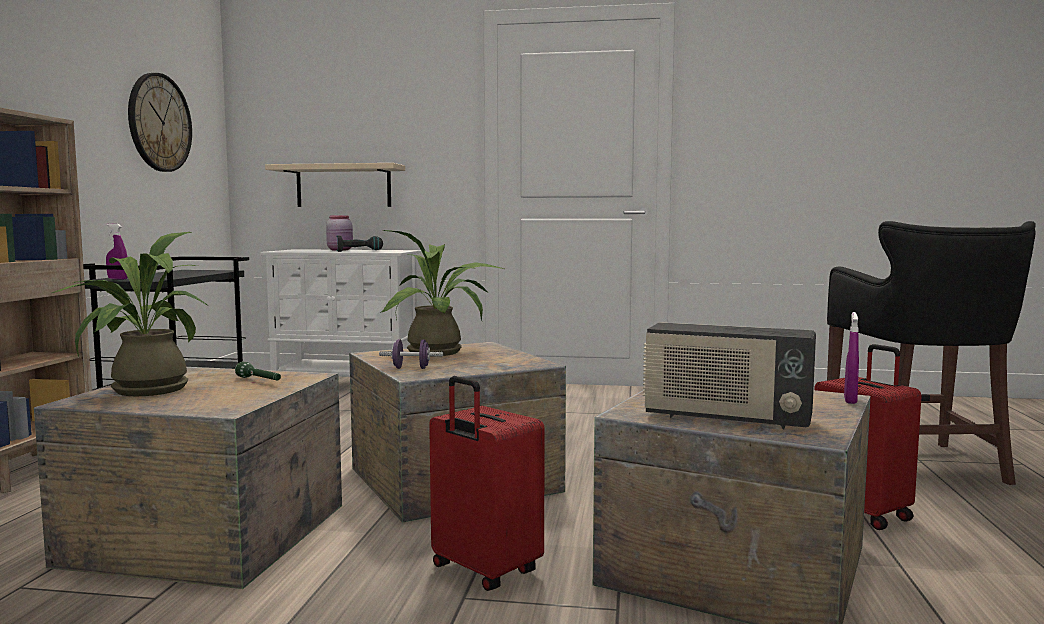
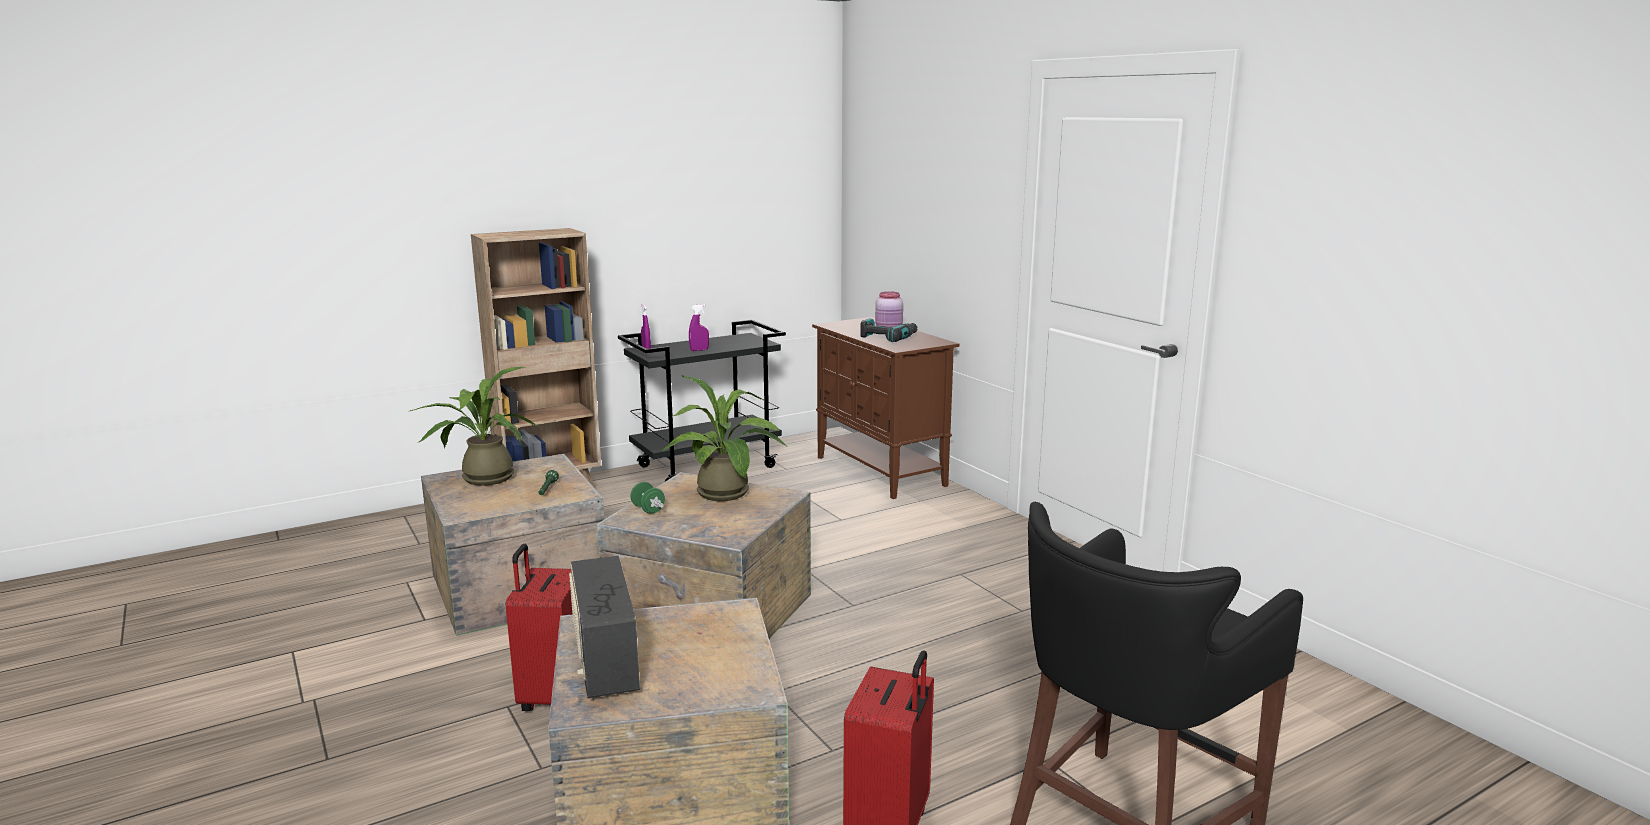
camera: 50 degrees right, 10 degrees up
(159, 123) = (739, 195): wall clock -> none
(343, 186) = (912, 257): beige shelf -> none
(348, 385) = (881, 472): white cabinet -> brown cabinet
(411, 368) = (648, 509): purple dumbbell -> green dumbbell
(850, 400) = (746, 697): purple spray bottle -> purple spray bottle (699, 350)

